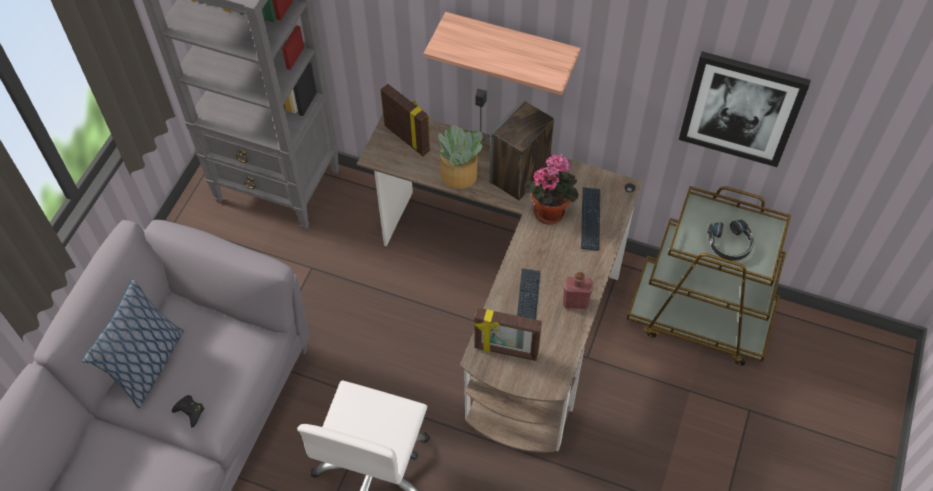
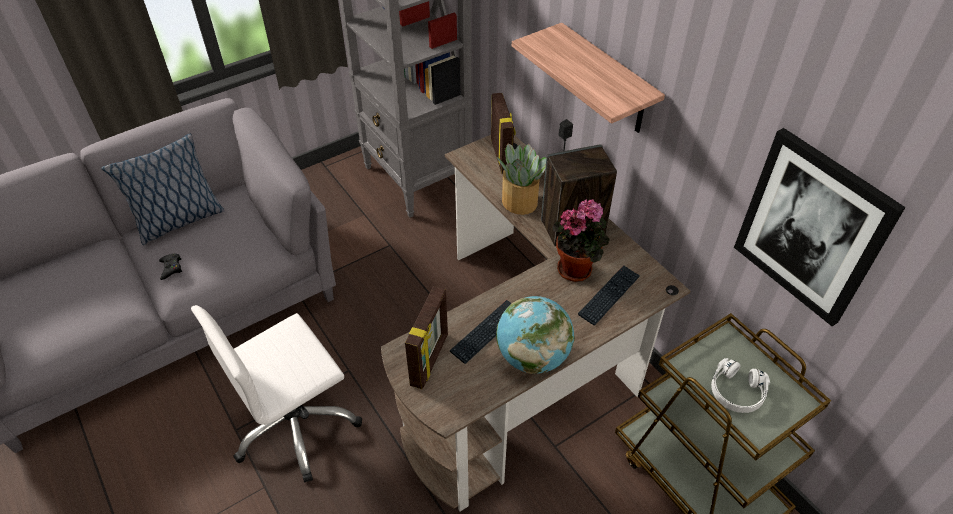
camera: 35 degrees right, 10 degrees down
(506, 351) = (430, 360): picture frame -> picture frame turned 120 degrees counterclockwise
(575, 302) = (532, 357): red bottle -> globe
(730, 244) = (736, 392): black headphones -> white headphones

